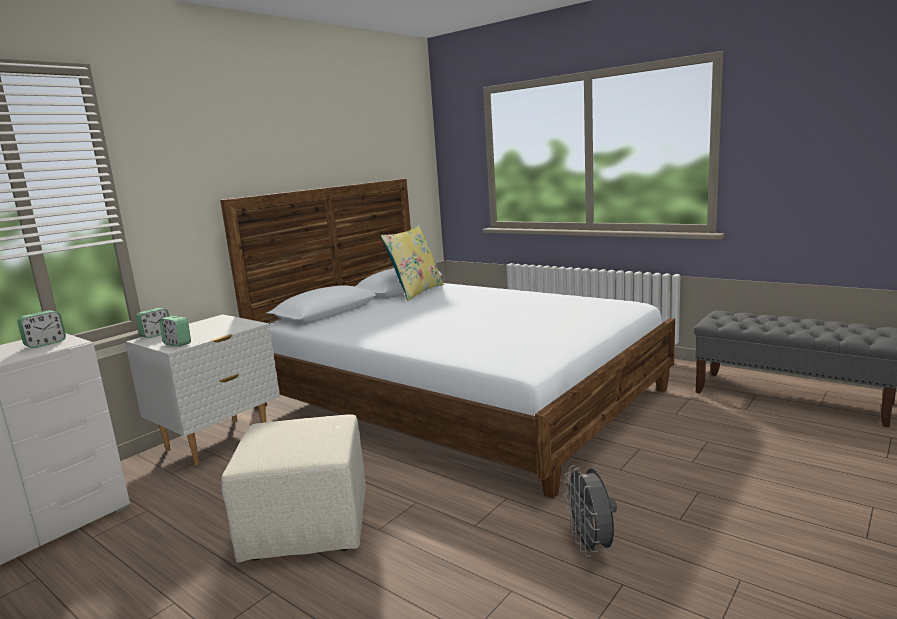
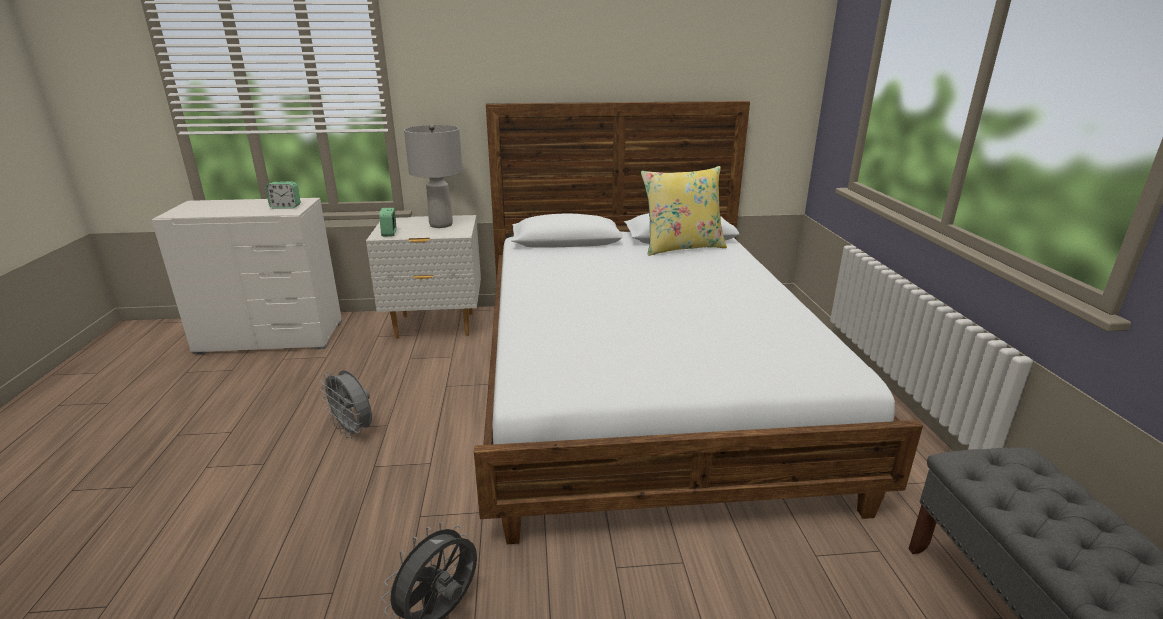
camera: 45 degrees right, 10 degrees up
(156, 335) = (404, 219): alarm clock -> none
(211, 326) = (440, 225): none -> grey table lamp
(309, 526) = (354, 431): beige ottoman -> grey fan

